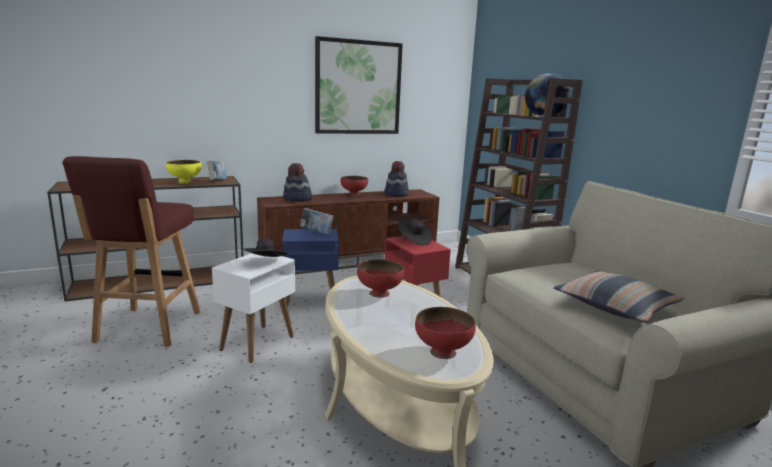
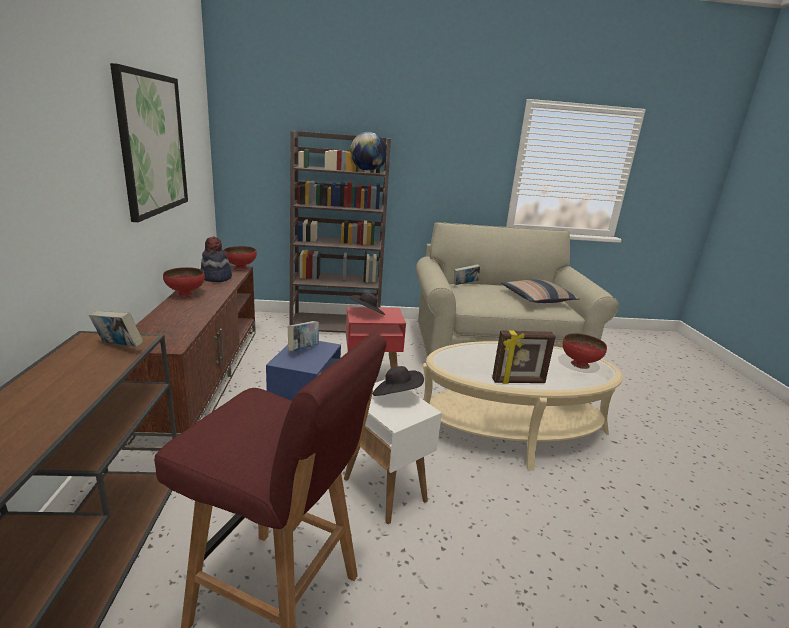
camera: 70 degrees left, 5 degrees up
(185, 182) = (77, 374): yellow bowl -> none
(297, 199) = (165, 327): hat -> none
(350, 314) = (518, 382): none -> picture frame
(380, 293) = (474, 360): red bowl -> red bowl (241, 268)
(577, 265) = (465, 284): none -> book

